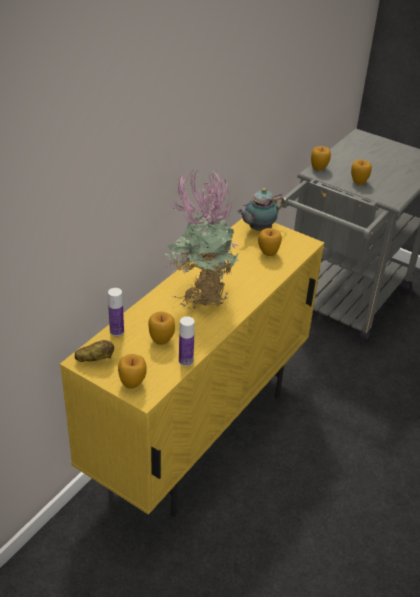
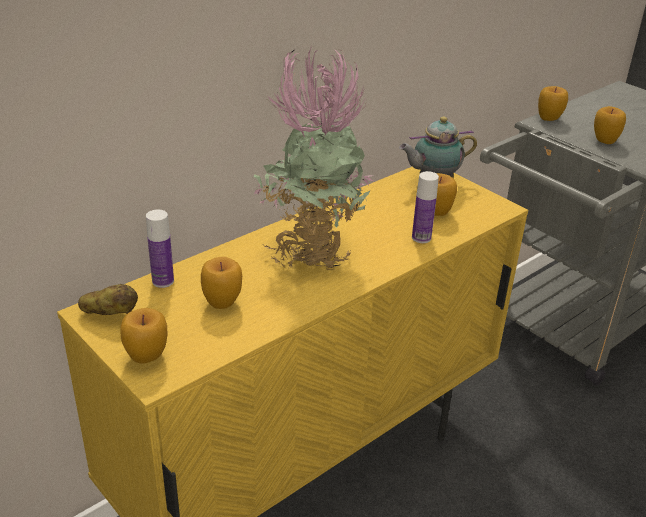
camera: 15 degrees right, 5 degrees down
(186, 361) = (245, 338): bottle -> bottle (421, 238)

